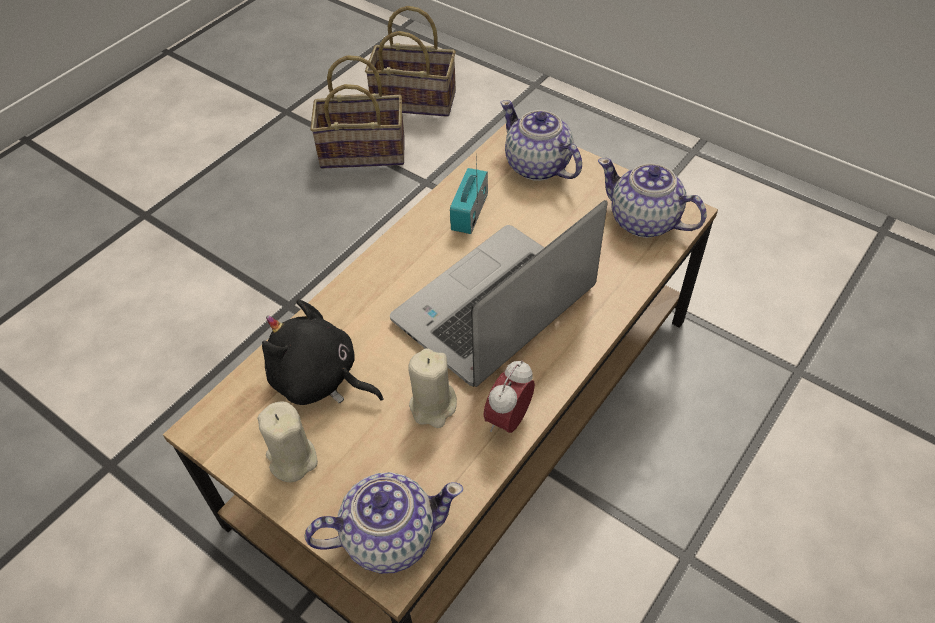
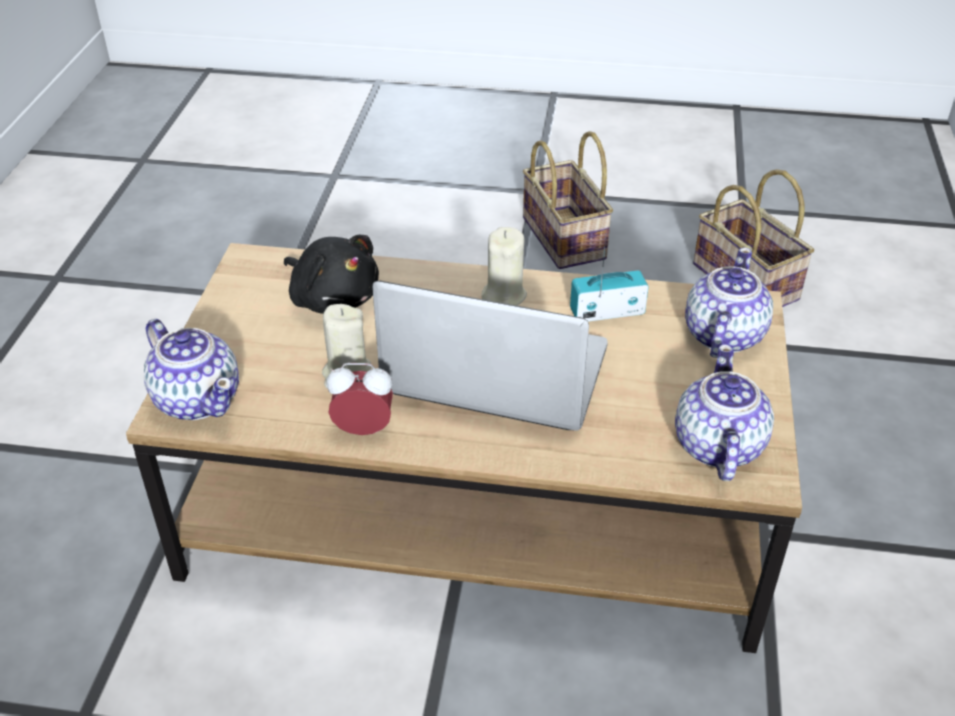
camera: 60 degrees right, 10 degrees down
(292, 459) = (244, 316): beige candle -> beige candle (504, 295)
(319, 379) = (333, 298): black plush toy -> black plush toy turned 135 degrees clockwise
(416, 100) = (864, 285): basket -> basket (566, 239)

